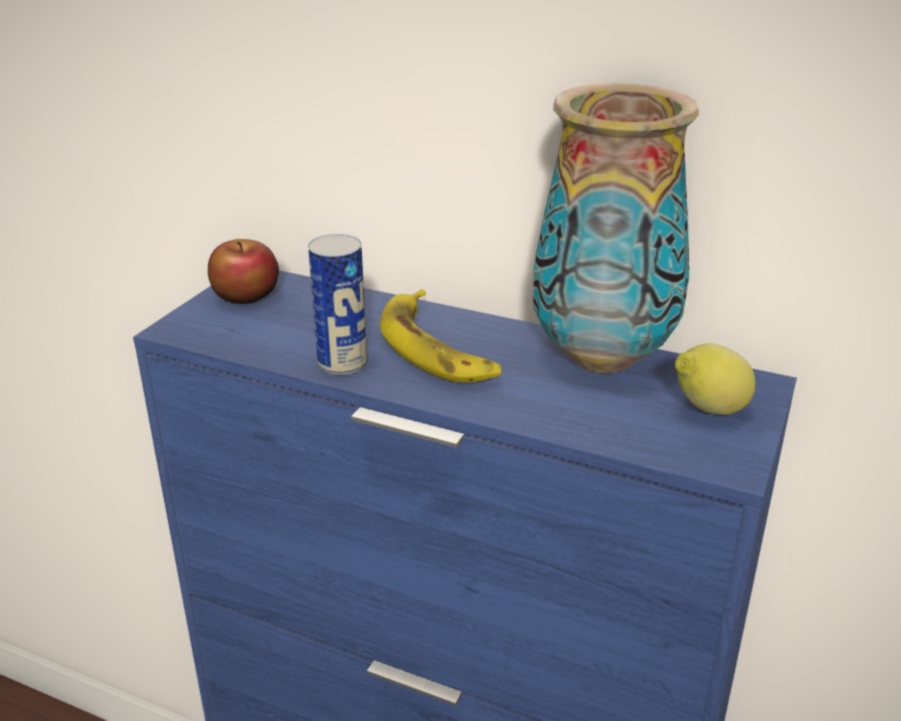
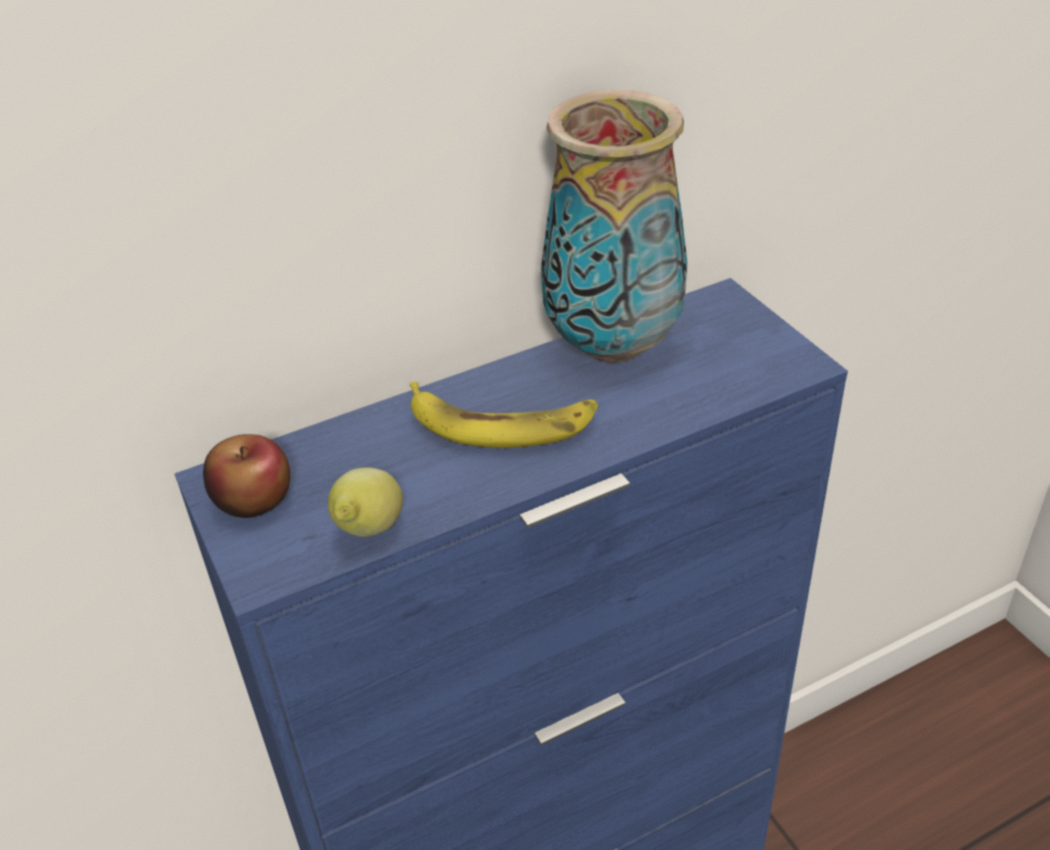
camera: 50 degrees left, 10 degrees up
(342, 363) = (464, 489): can -> none
(707, 412) = (734, 338): lemon -> lemon (368, 532)

